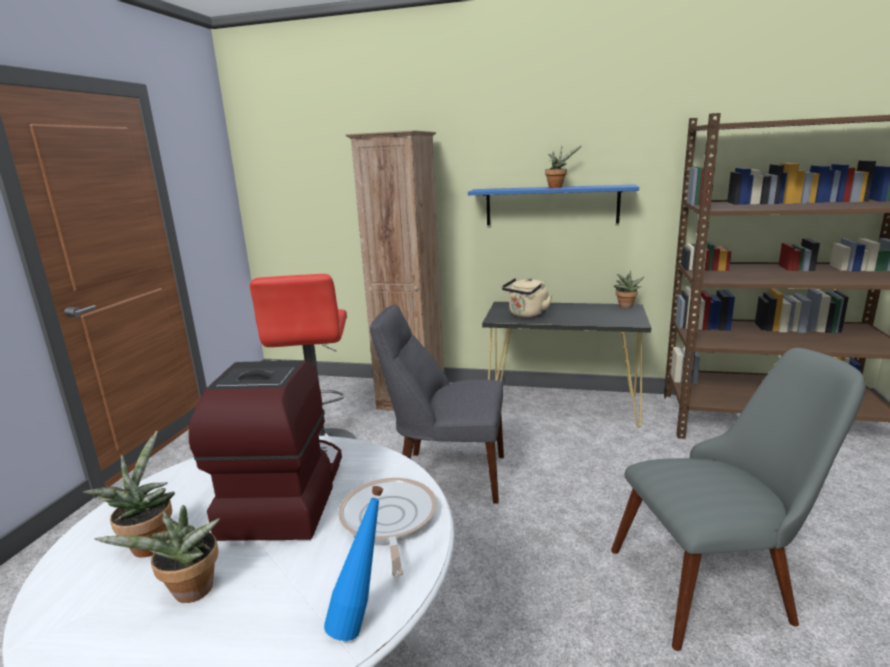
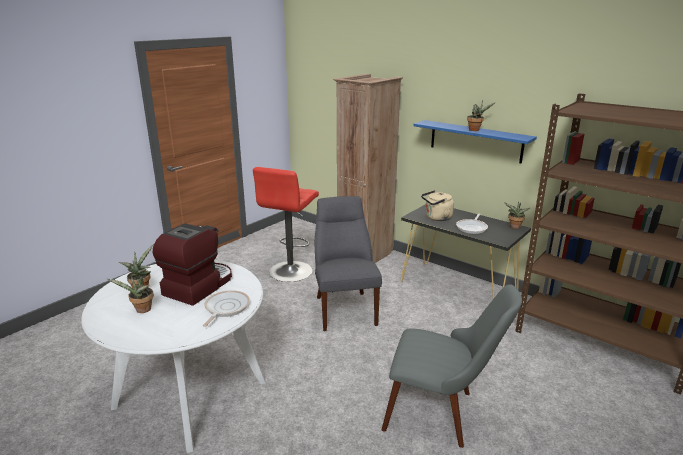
camera: 25 degrees right, 5 degrees up
(361, 622) = (184, 337): blue bottle -> none
(446, 475) = (344, 308): grey chair -> grey chair turned 45 degrees clockwise
(582, 316) = (472, 228): none -> frying pan

